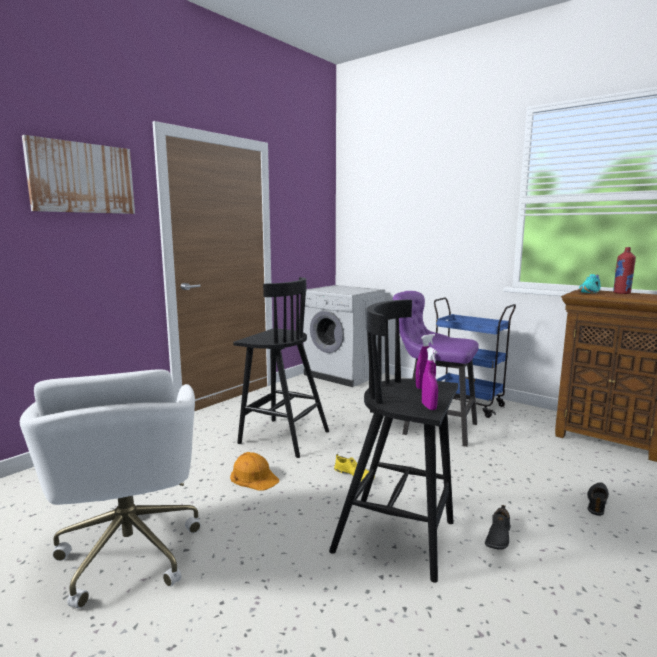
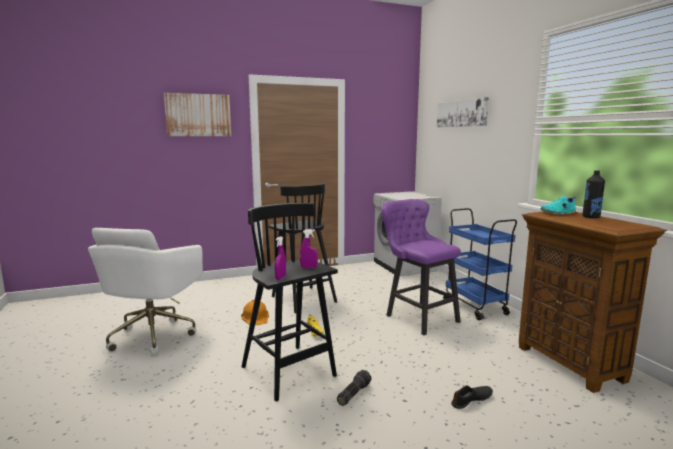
camera: 30 degrees right, 0 degrees up
(410, 192) = (462, 113): none -> picture
(497, 537) = (353, 393): black shoe -> flashlight
(621, 293) = (591, 217): red bottle -> black bottle

